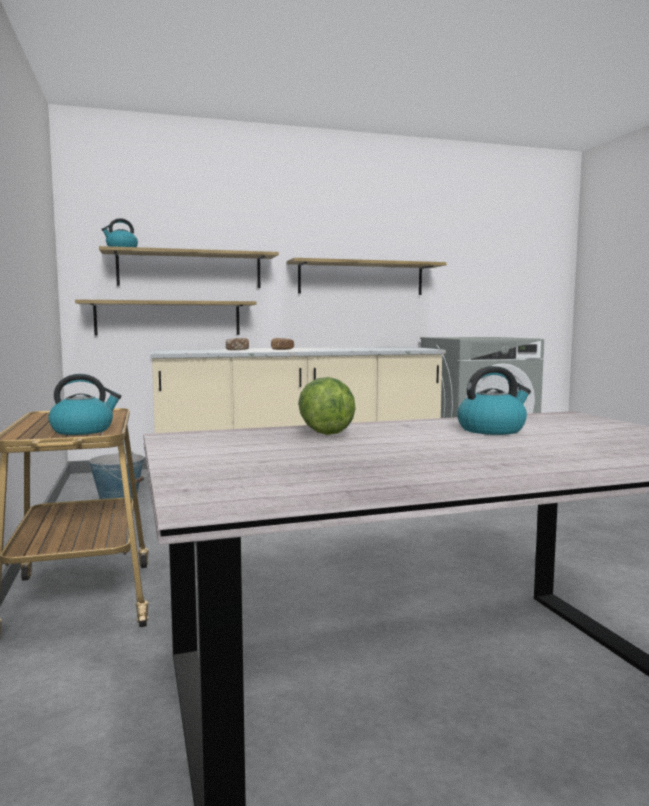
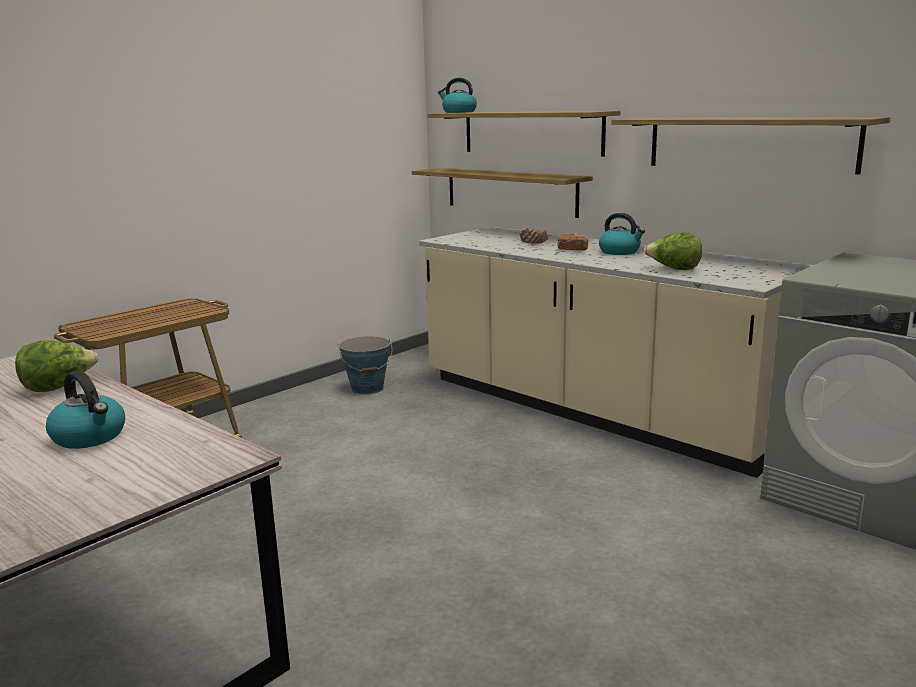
camera: 60 degrees right, 10 degrees up
(83, 430) = (111, 329): kettle -> kettle (620, 252)
(374, 349) = (674, 269): none -> lettuce

